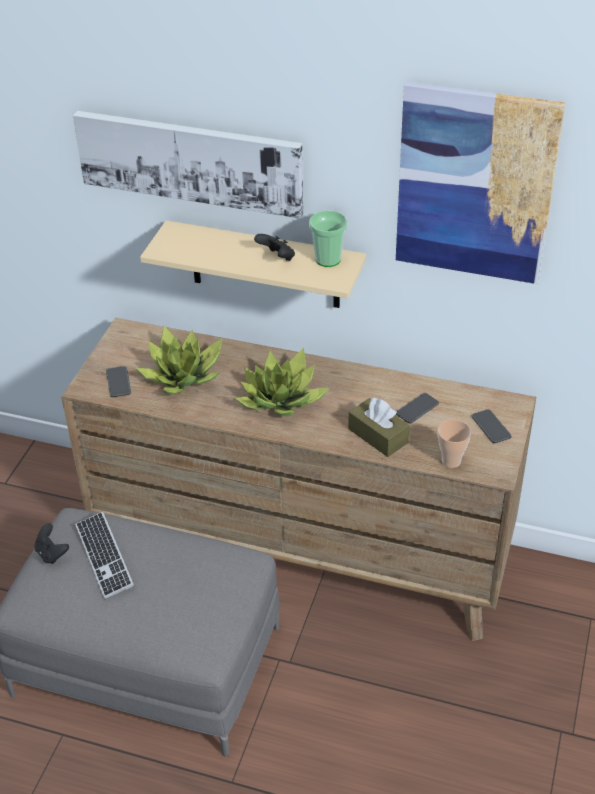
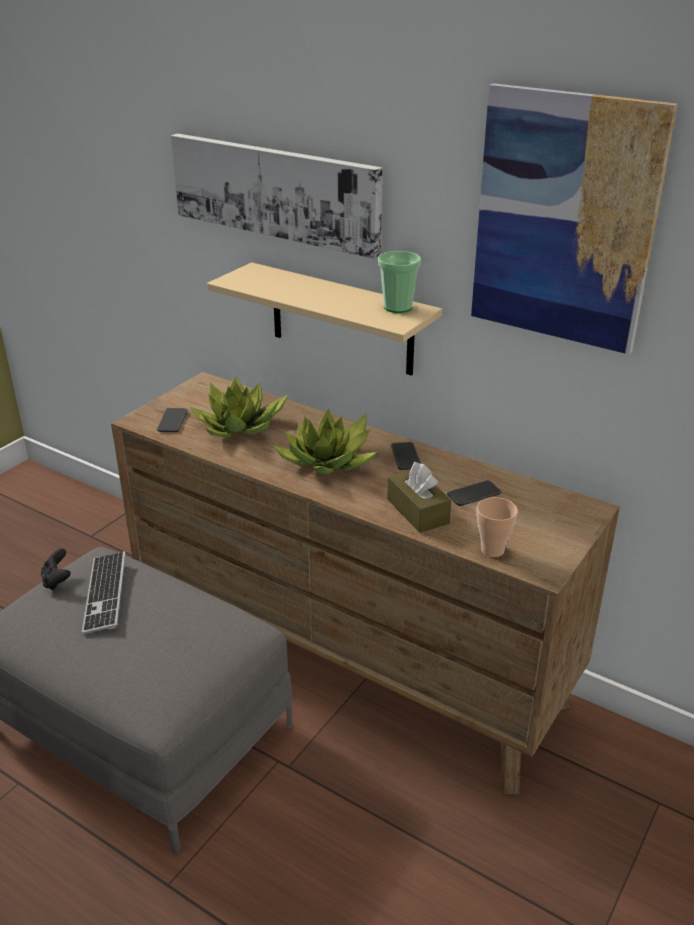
camera: 15 degrees right, 10 degrees down
(277, 258) = (344, 300): black game controller -> none
(491, 427) = (554, 525): phone -> phone (405, 457)

